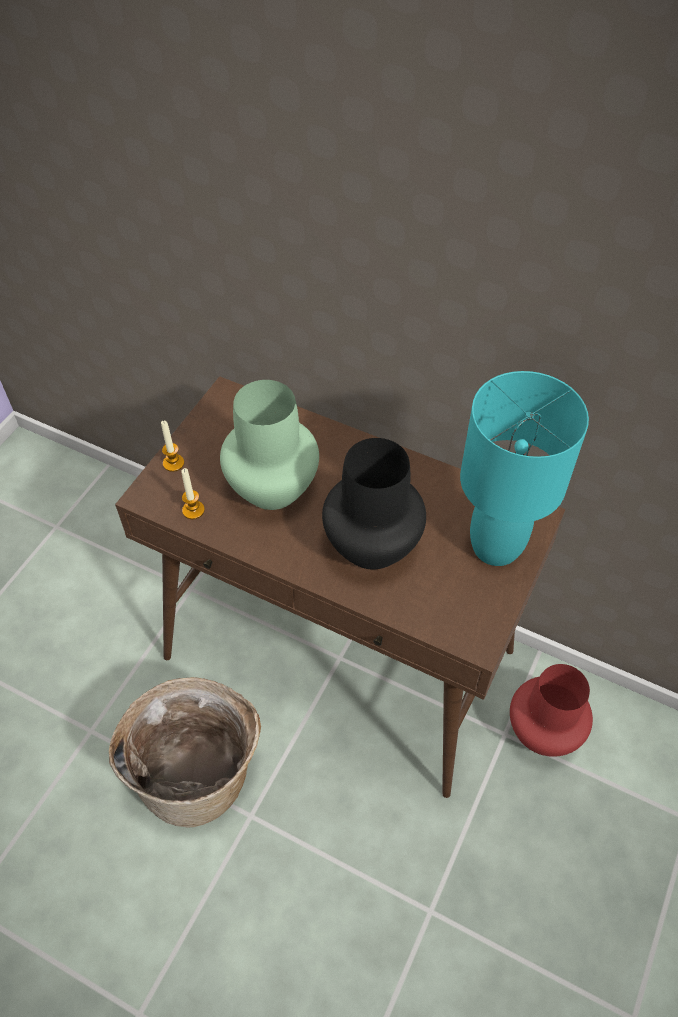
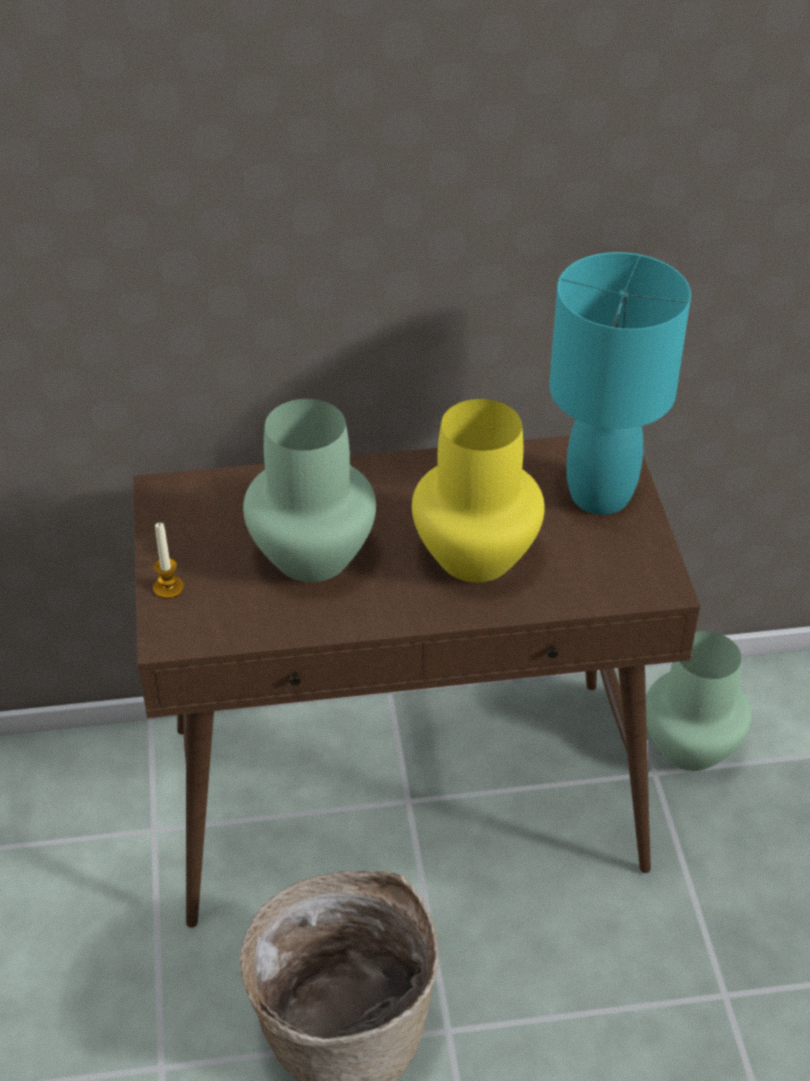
camera: 35 degrees left, 10 degrees down
(193, 510) = (242, 622): candle -> none
(371, 544) = (473, 555): black vase -> yellow vase
(542, 732) = (690, 748): red vase -> green vase

